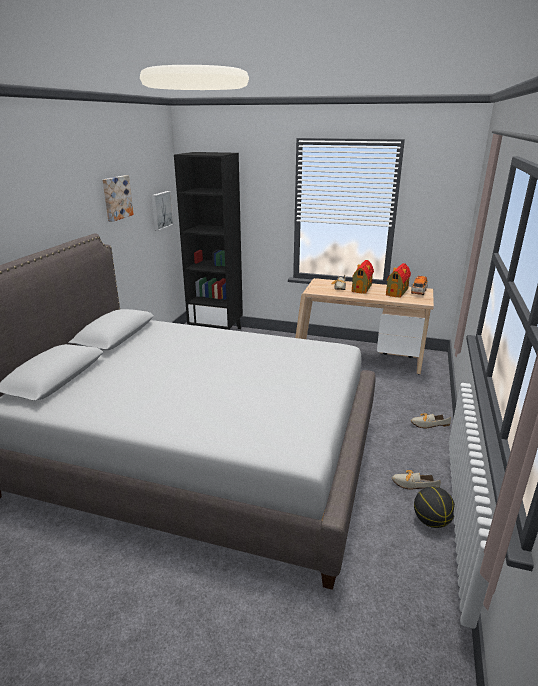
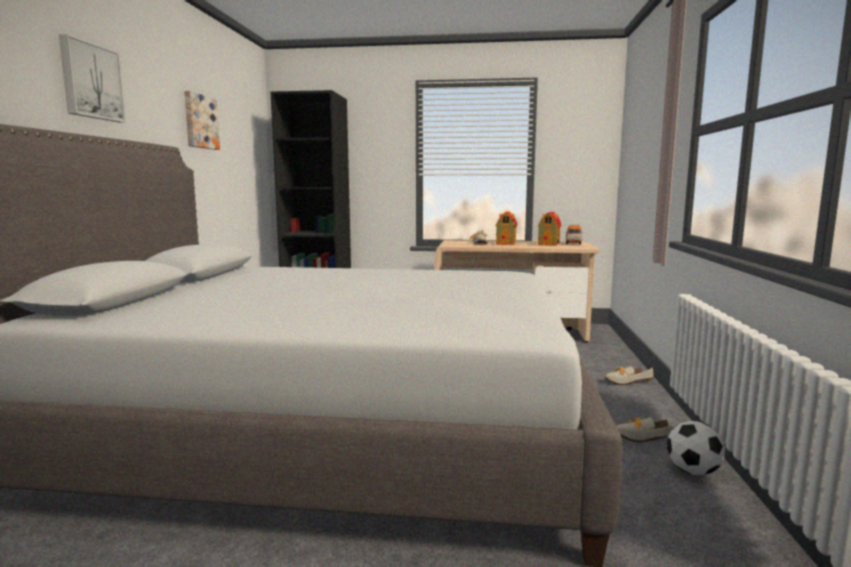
camera: 10 degrees left, 15 degrees down
(160, 210) = (250, 161): picture -> picture (90, 81)
(431, 521) = (693, 471): basketball -> football

